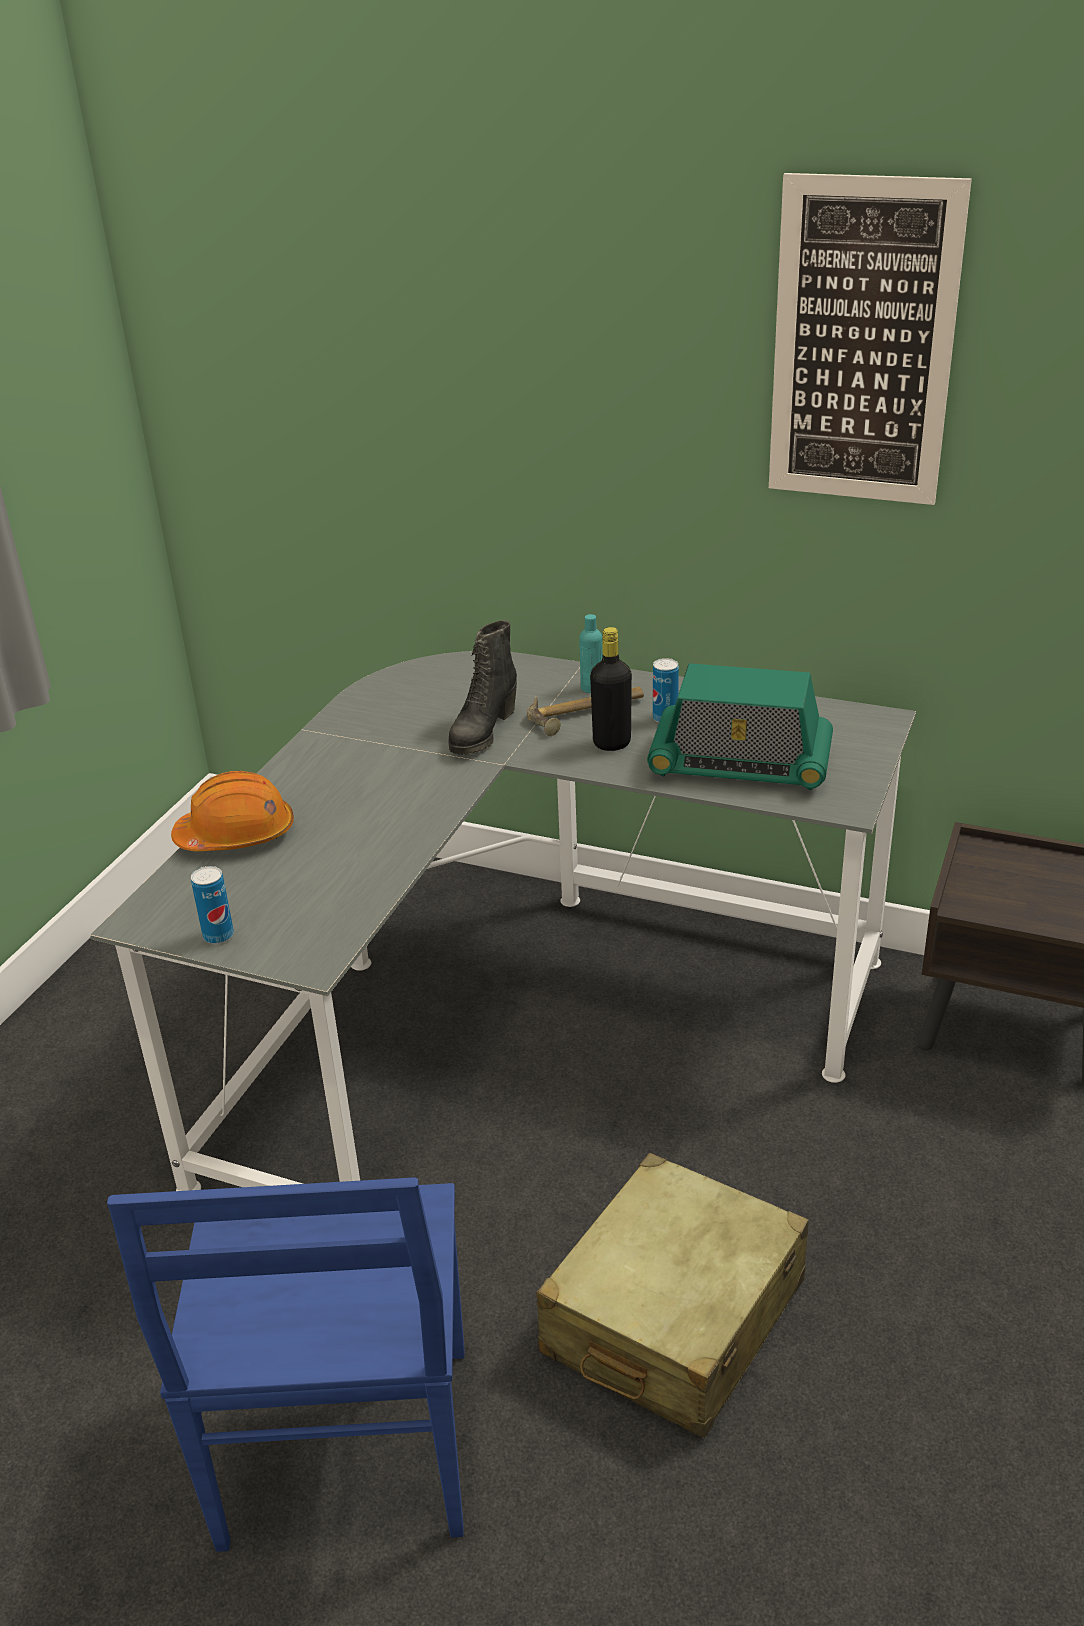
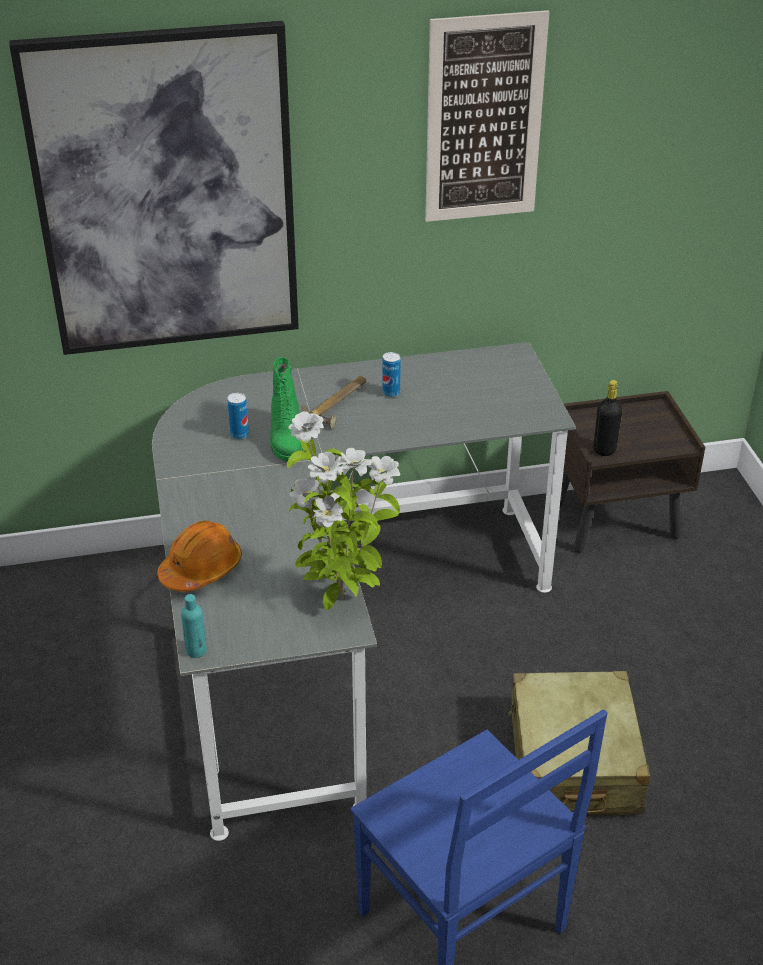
camera: 35 degrees left, 5 degrees up
(218, 935) = (269, 638): can -> can (239, 434)
(342, 926) = (340, 600): none -> potted plant
(432, 382) = (166, 194): none -> picture
(482, 732) = (285, 440): black boot -> green boot
(592, 688) = (323, 386): turquoise bottle -> turquoise bottle (196, 650)
(612, 743) = (376, 421): black bottle -> black bottle (604, 450)
(740, 764) = (465, 409): radio -> none

